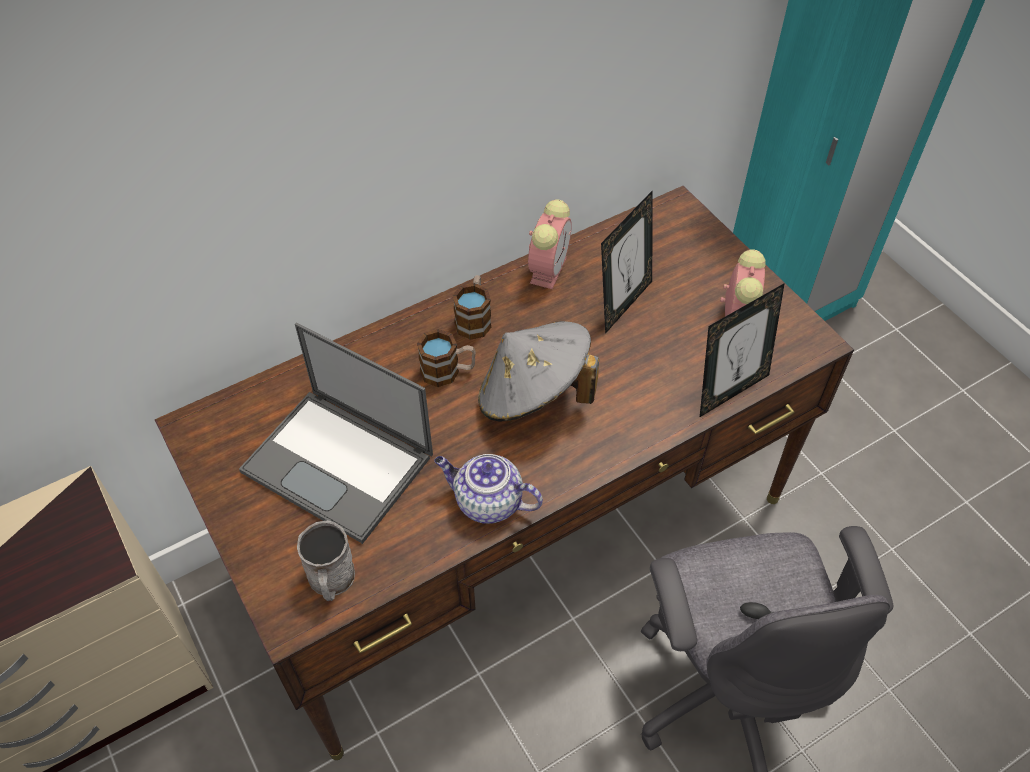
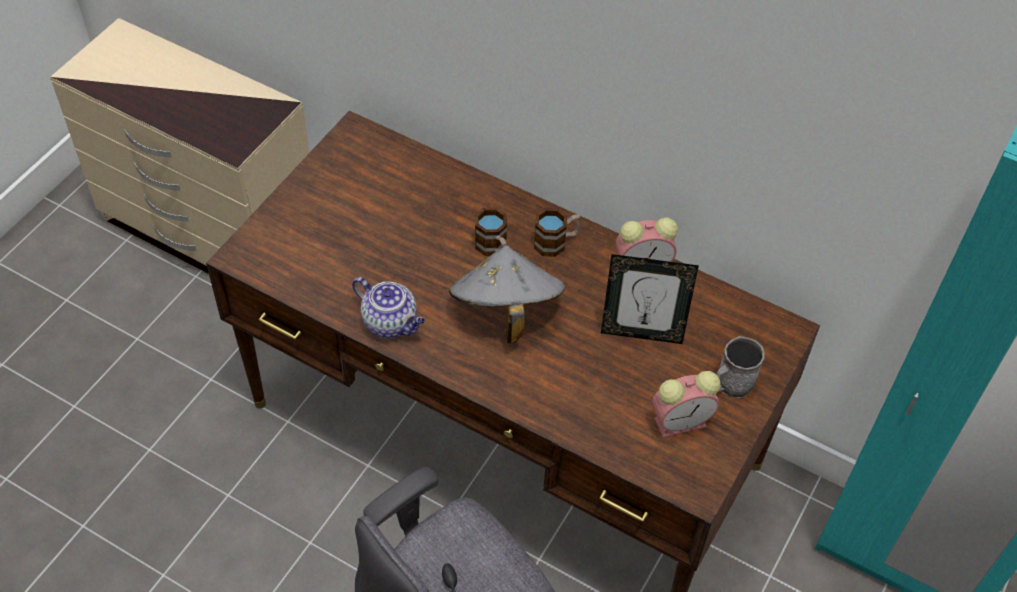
camera: 60 degrees right, 0 degrees up
(331, 581) = (280, 264): grey mug -> grey mug (730, 385)
(340, 463) = (373, 224): laptop -> none
(487, 502) = (391, 322): teapot -> teapot turned 135 degrees clockwise
(729, 390) = (598, 442): picture frame -> none

